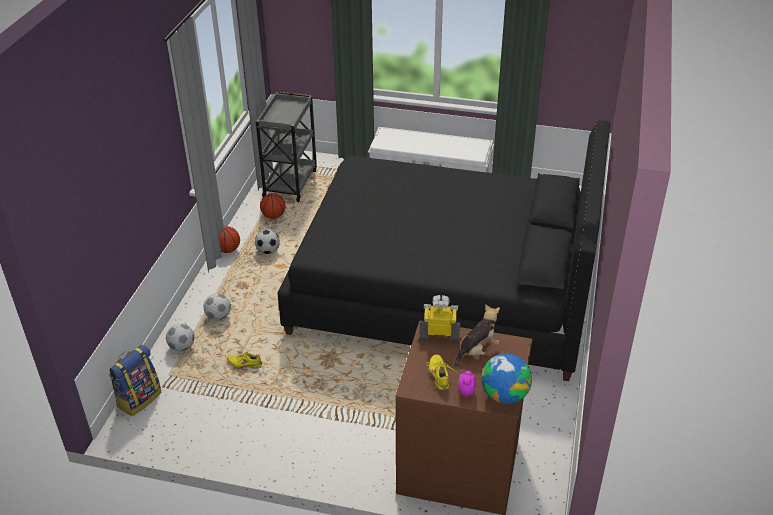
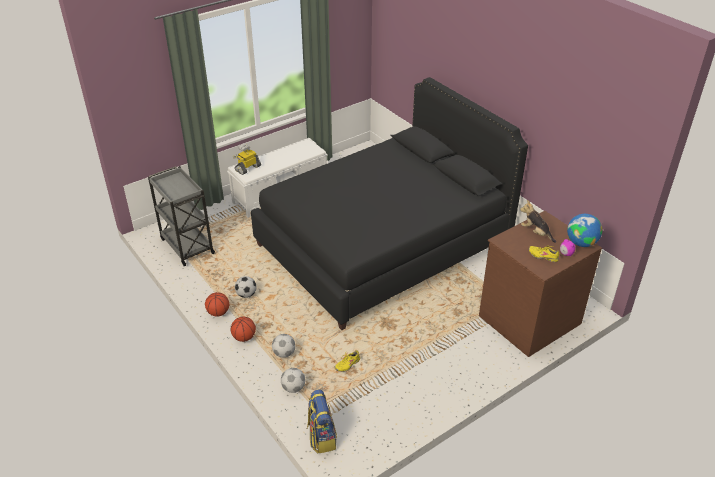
camera: 50 degrees left, 0 degrees up
(273, 216) = (212, 272): basketball -> basketball (244, 337)
(439, 335) = (509, 238): toy robot -> toy robot (247, 168)
(477, 350) = (536, 233): plush toy -> plush toy turned 45 degrees counterclockwise

